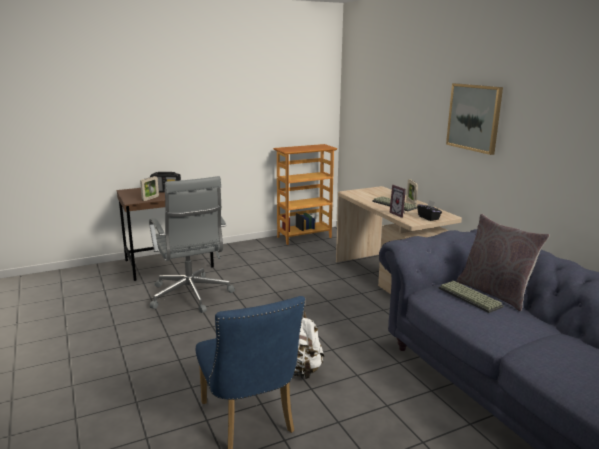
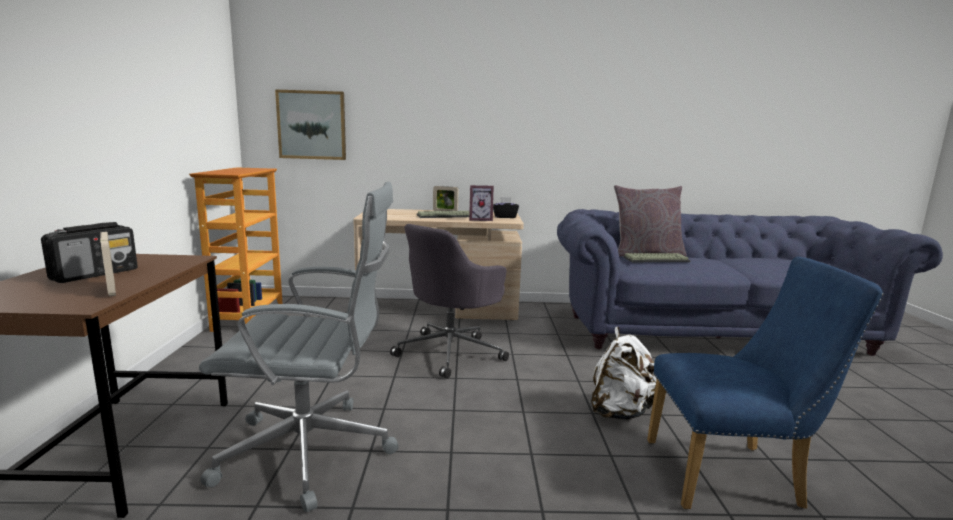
camera: 65 degrees left, 5 degrees down
(325, 298) = (451, 352): none -> grey office chair
(474, 117) = (519, 104): picture -> picture (312, 125)

